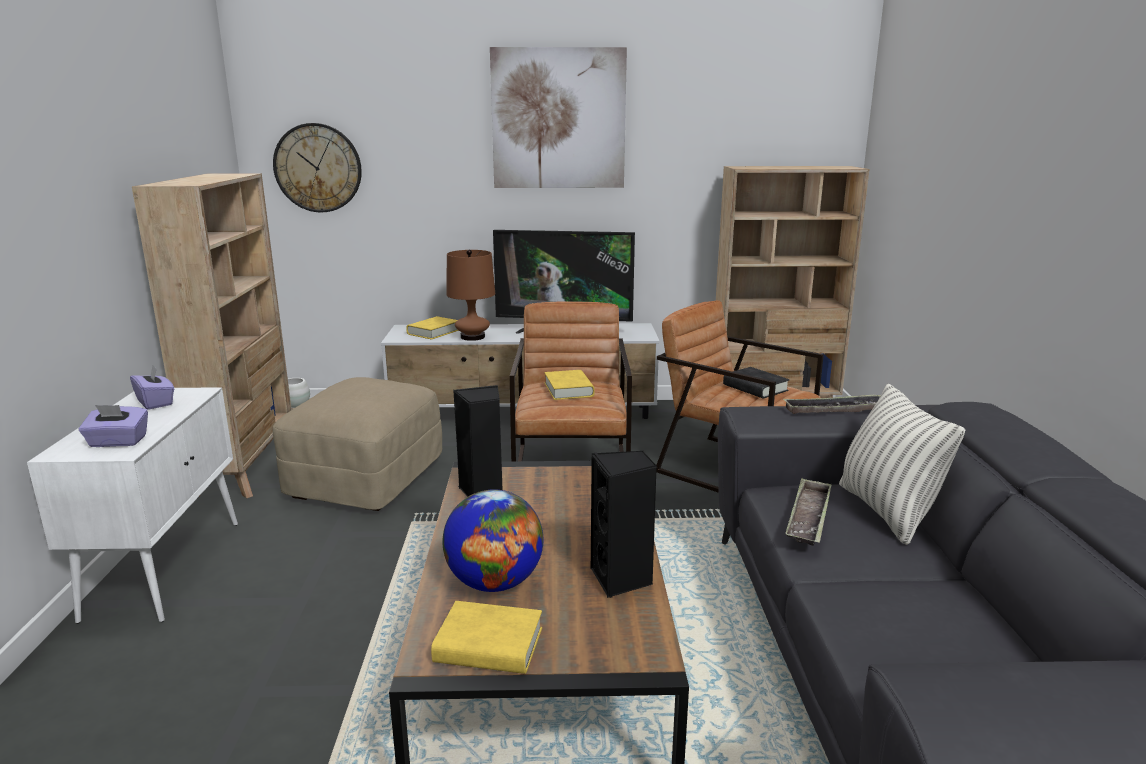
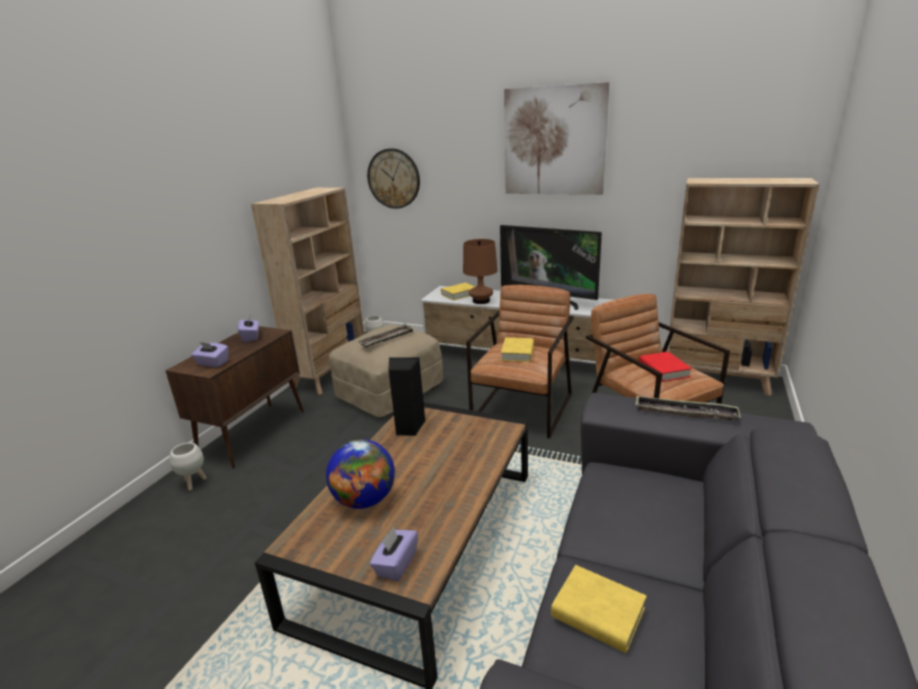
camera: 25 degrees right, 5 degrees up
(97, 658) = (194, 483): none -> white planter
(166, 567) = (254, 433): white cabinet -> brown cabinet
(489, 646) = (327, 546): yellow book -> yellow book (598, 613)
(603, 641) = (396, 564): none -> purple tissue box
(622, 579) = (444, 518): black speaker -> none
(755, 388) = (664, 370): black book -> red book
(808, 517) = (610, 501): tray -> tray (387, 339)
(886, 512) = (684, 511): pillow -> none

